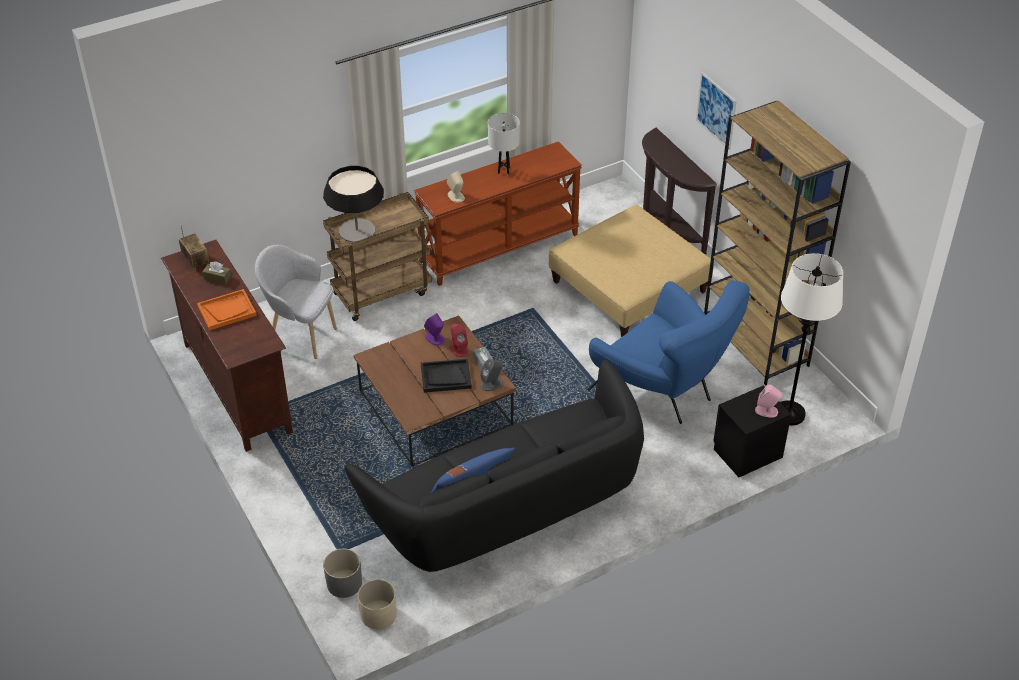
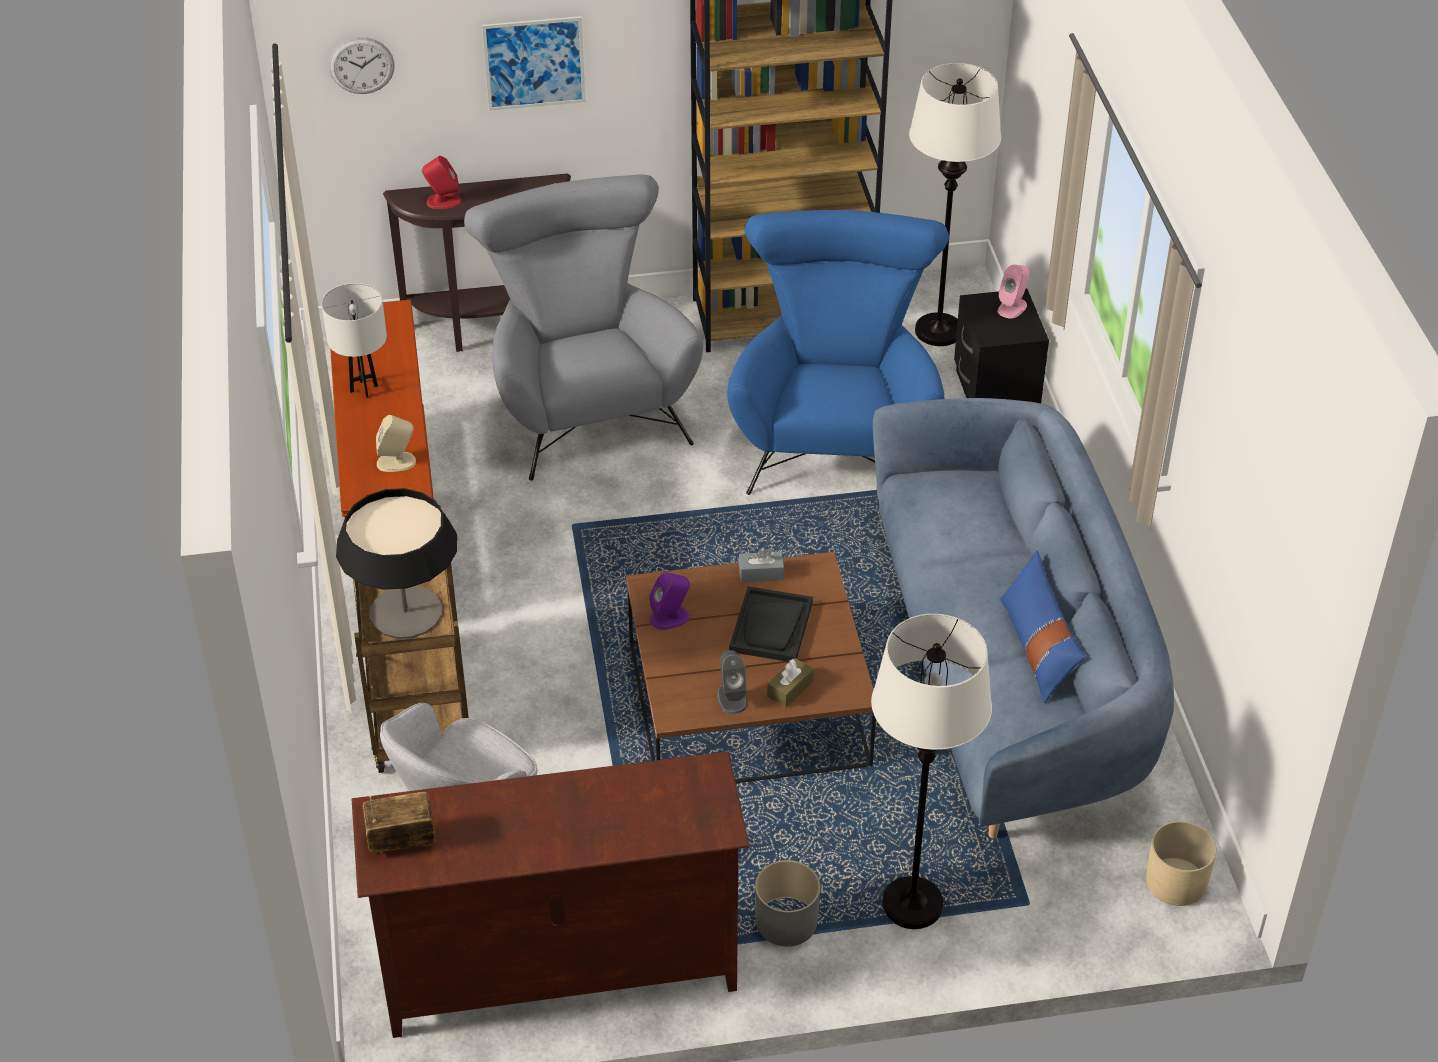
camera: 70 degrees left, 0 degrees up
(217, 278) = (477, 814): brown tissue box -> brown tissue box (790, 689)
(227, 311) = (584, 816): orange tray -> none
(323, 505) = (913, 904): none -> white floor lamp
(344, 583) = (1098, 912): grey planter -> grey planter (786, 922)
(458, 349) = (711, 595): red speaker -> red speaker (443, 201)
(492, 384) = (814, 576): grey speaker -> grey speaker (732, 698)
(507, 508) = (1007, 672): black sofa -> blue sofa
(629, 287) = (585, 404): beige ottoman -> grey armchair
(661, 54) = (361, 65): none -> wall clock
(664, 390) = (834, 435): blue armchair -> blue armchair turned 60 degrees counterclockwise

